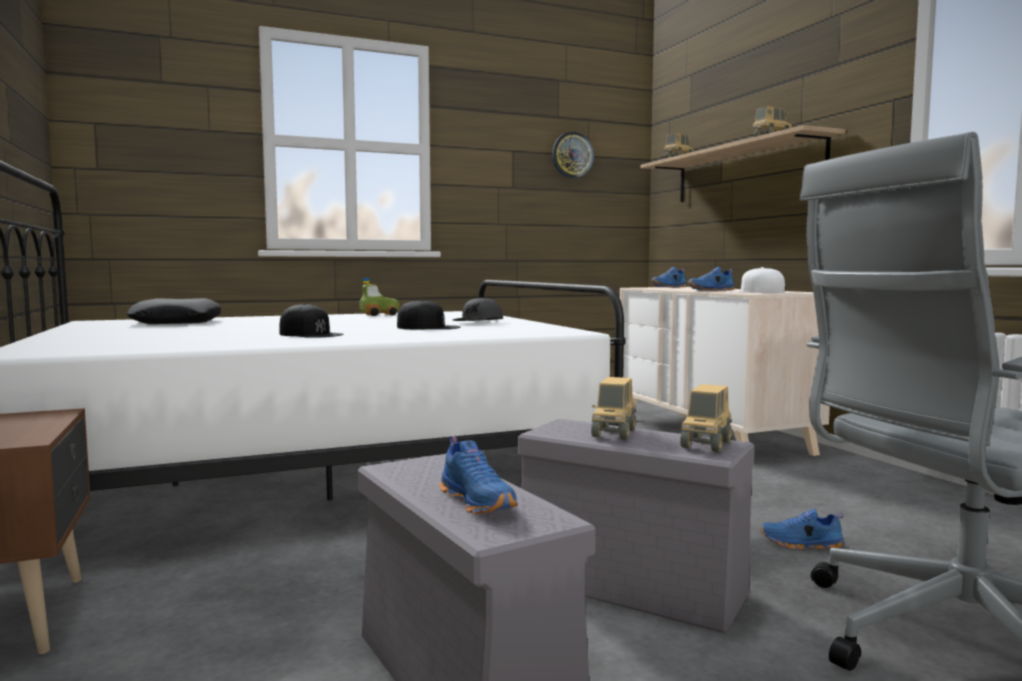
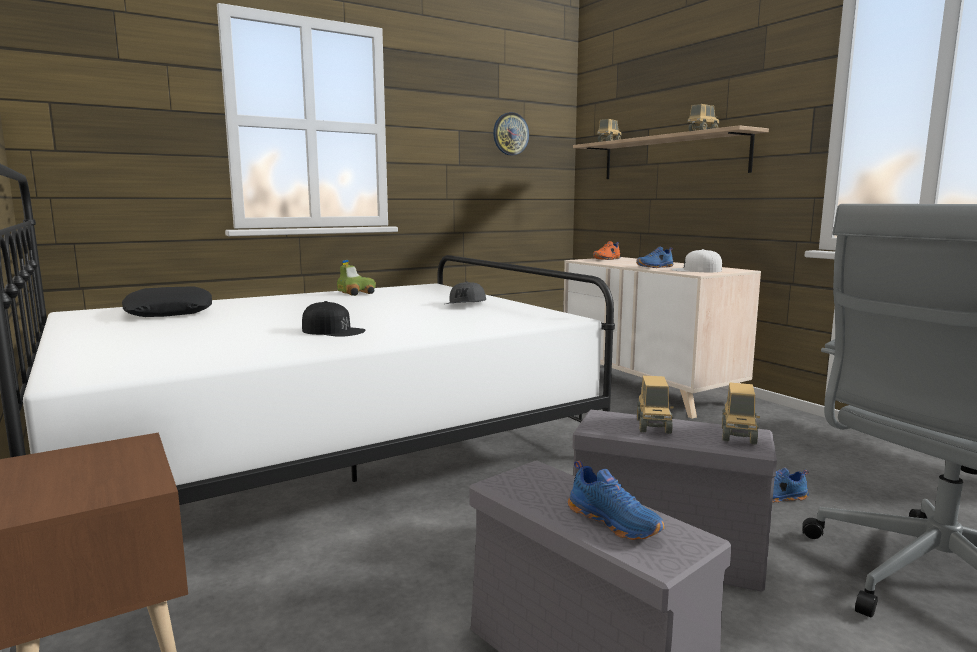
camera: 10 degrees left, 5 degrees up
(429, 327) = (430, 314): black cap -> none
(669, 287) = (607, 259): blue shoe -> orange shoe

